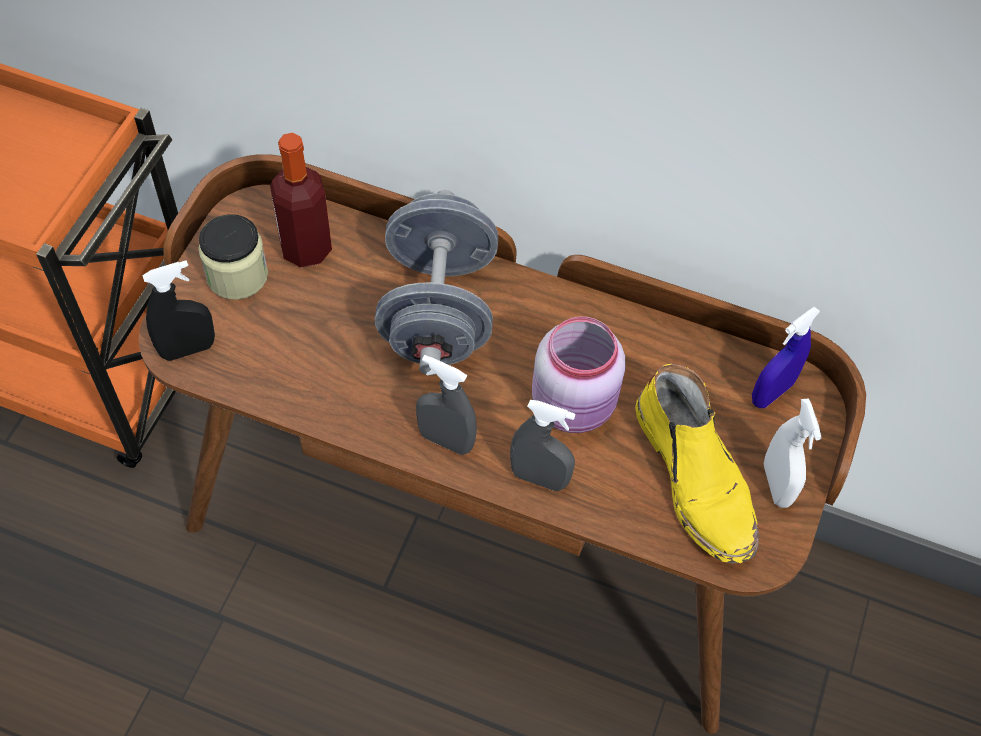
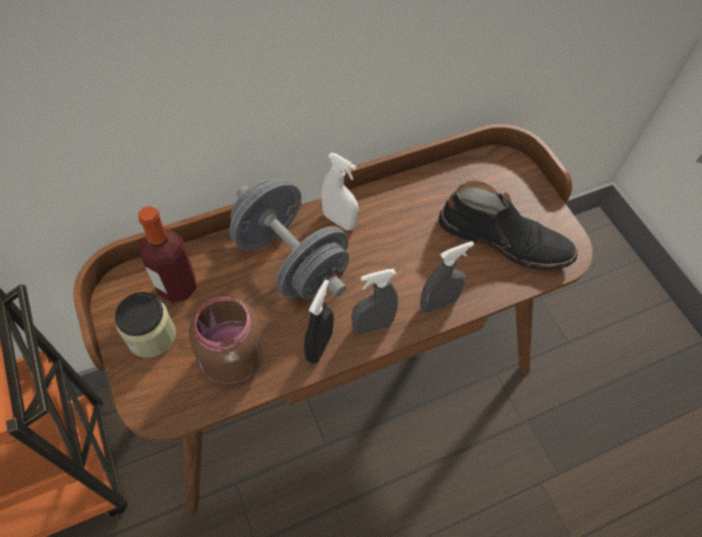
camera: 45 degrees left, 0 degrees up
(188, 349) = (168, 405): black spray bottle -> black spray bottle (319, 346)
(281, 358) = (232, 360): none -> brown jar
(575, 405) = (413, 251): pink jar -> none
(696, 477) = (504, 239): yellow boot -> black boot
(771, 392) = (489, 172): blue spray bottle -> none
(776, 484) = (539, 212): white spray bottle -> white spray bottle (339, 220)

